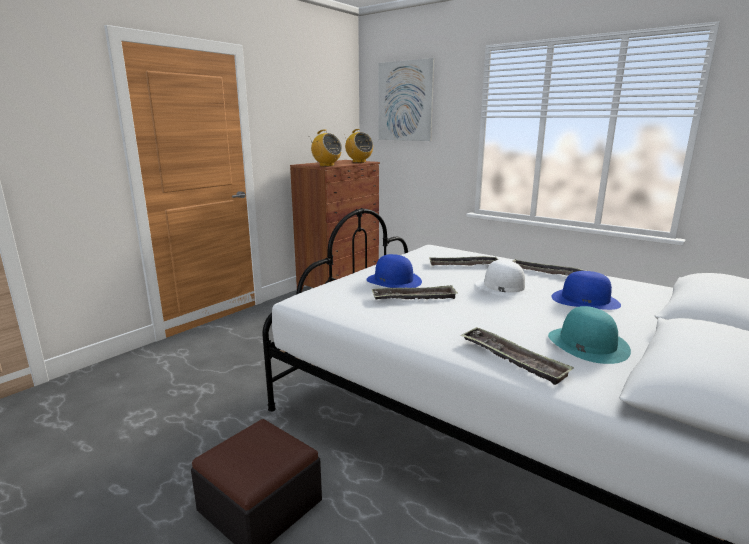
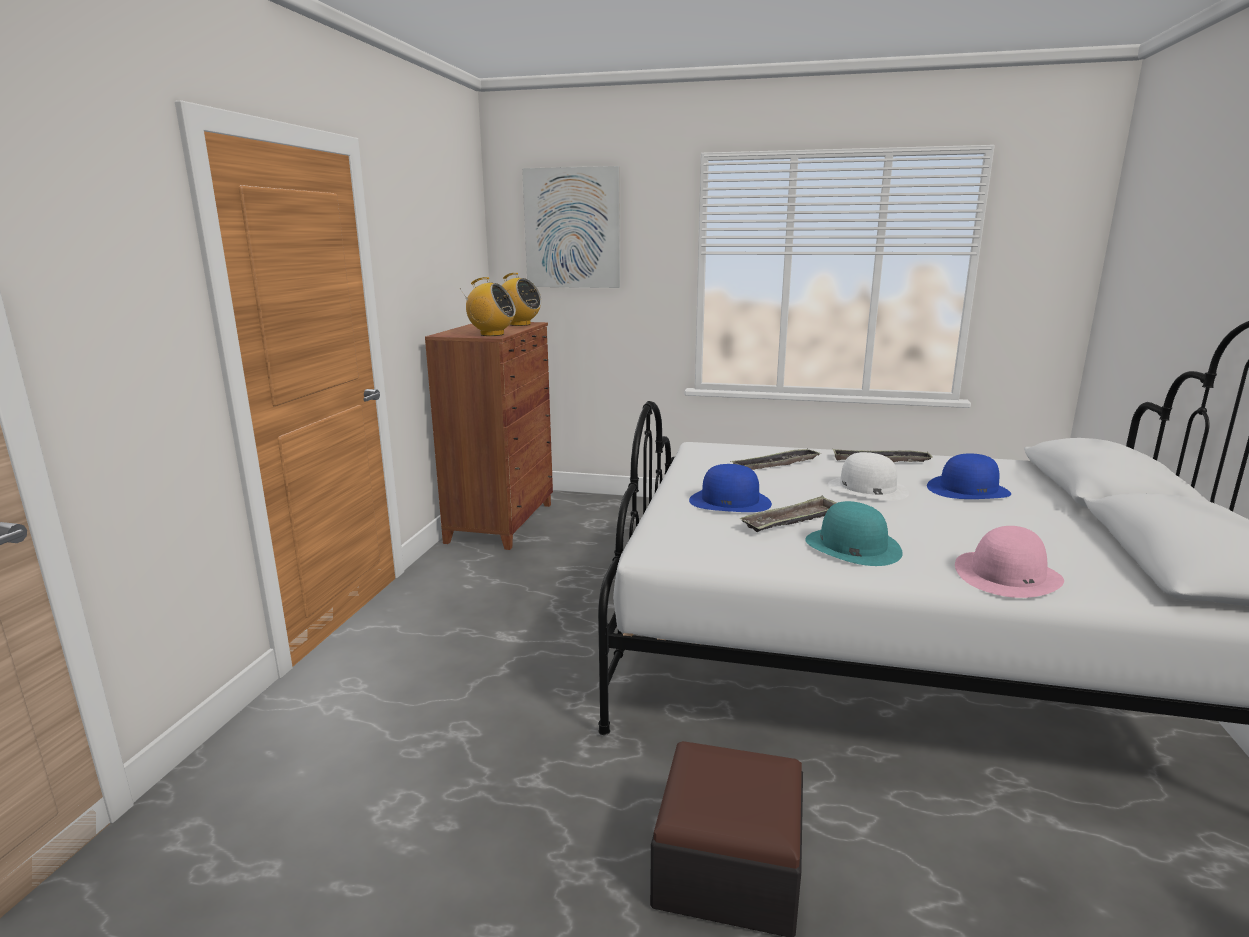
camera: 25 degrees left, 0 degrees up
(512, 359) = (1007, 575): tray -> pink hat
(587, 344) = (1044, 541): turquoise hat -> turquoise hat (852, 546)

